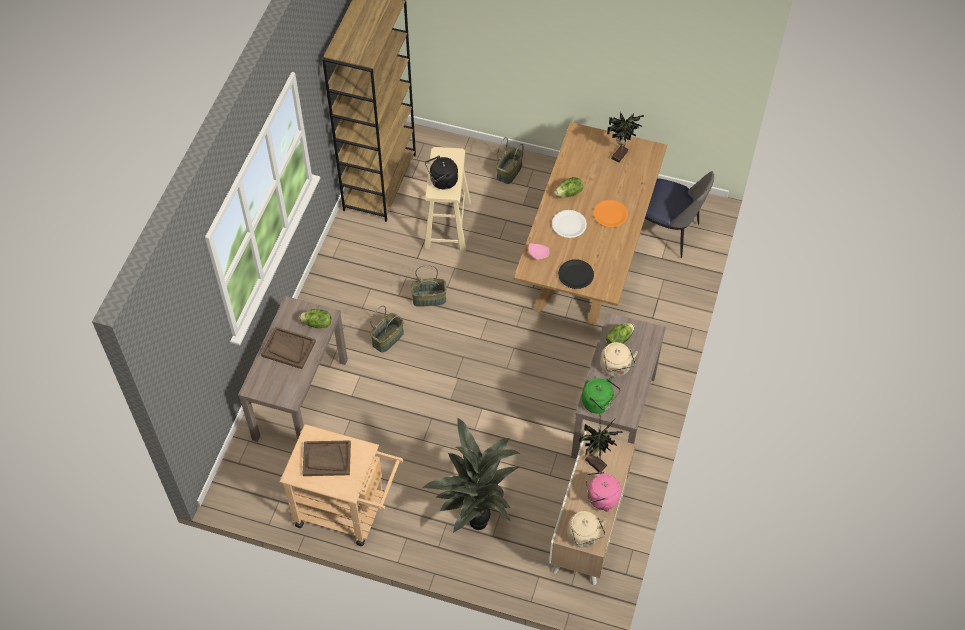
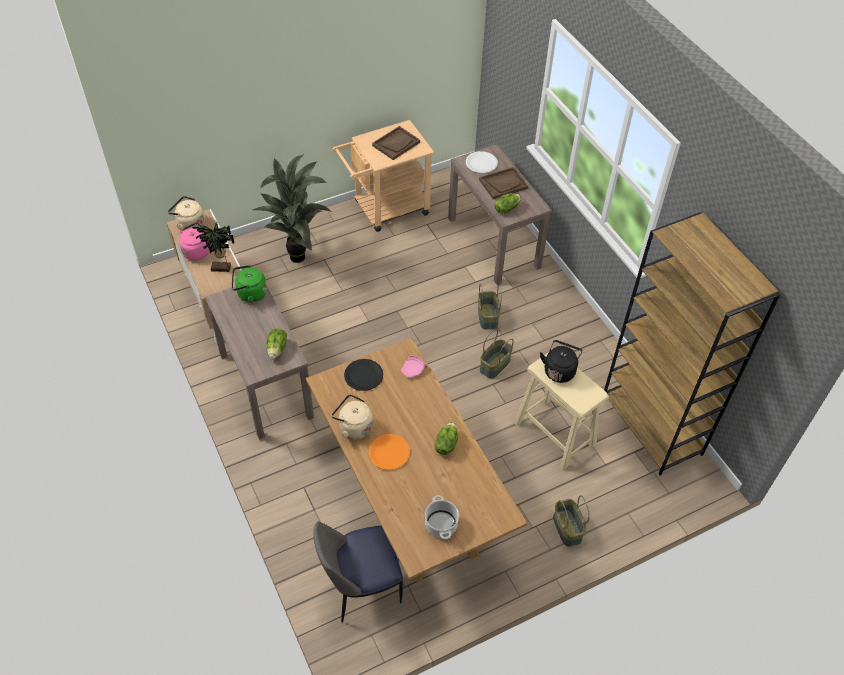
camera: 135 degrees right, 5 degrees down
(569, 224) = (415, 414): white plate -> white plate (481, 163)
(616, 368) = (259, 326): beige kettle -> beige kettle (353, 427)
(620, 155) = (440, 524): potted plant -> cooking pot

